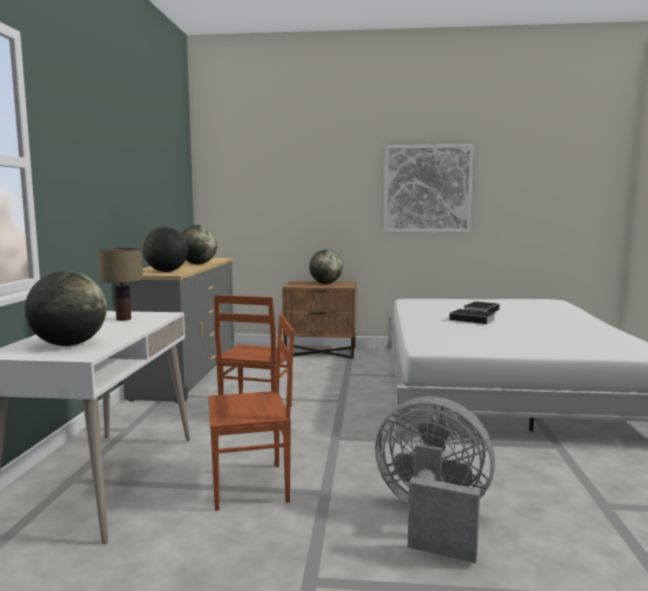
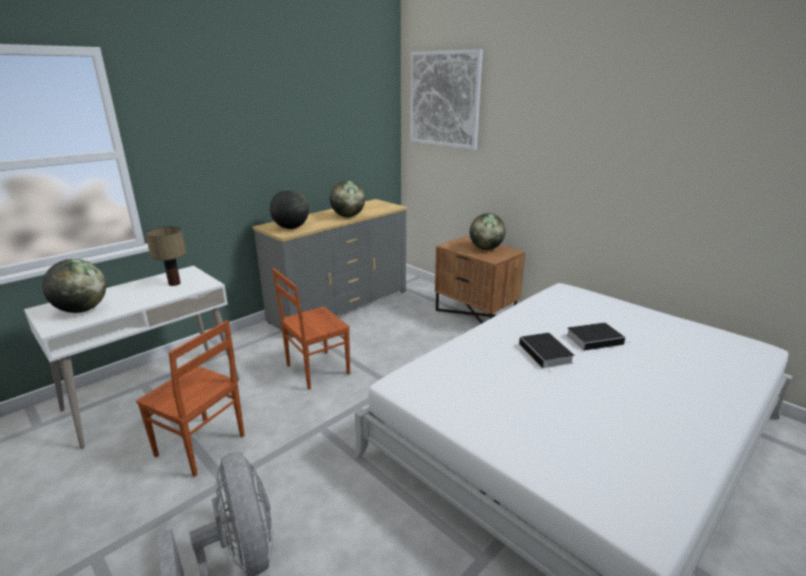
camera: 40 degrees right, 15 degrees up
(427, 189) = (621, 155): picture -> picture (444, 99)

